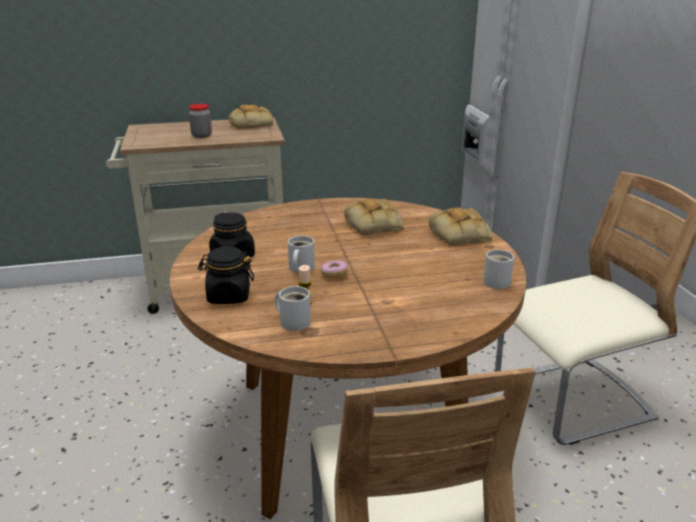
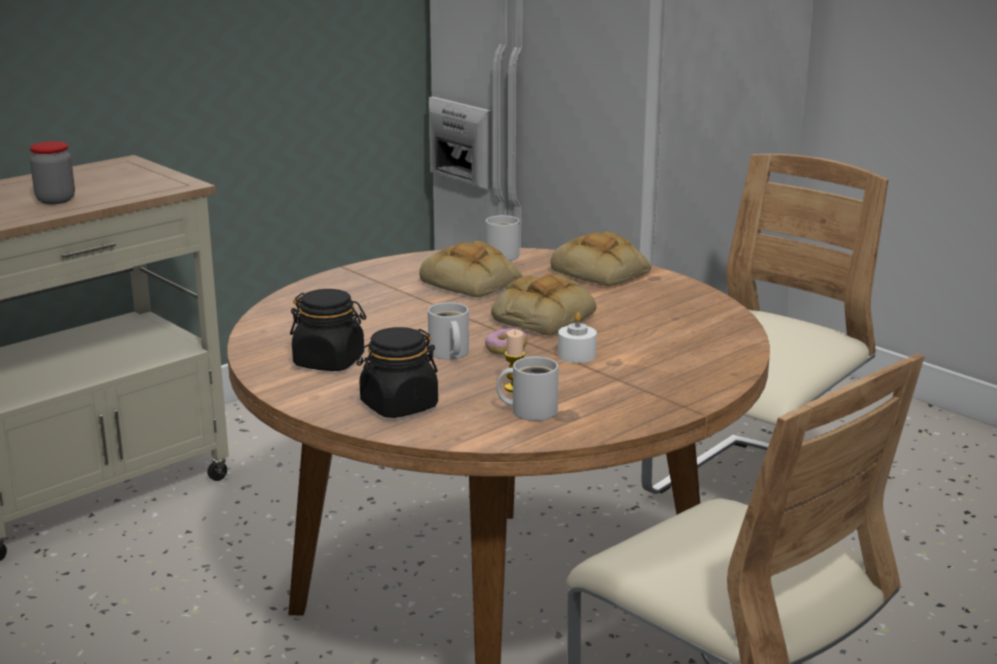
camera: 30 degrees left, 5 degrees down
(251, 124) = (113, 170): bread -> bread (542, 317)
(371, 289) = (576, 355): none -> white candle
(499, 282) = (715, 313): white mug -> white mug (504, 255)

